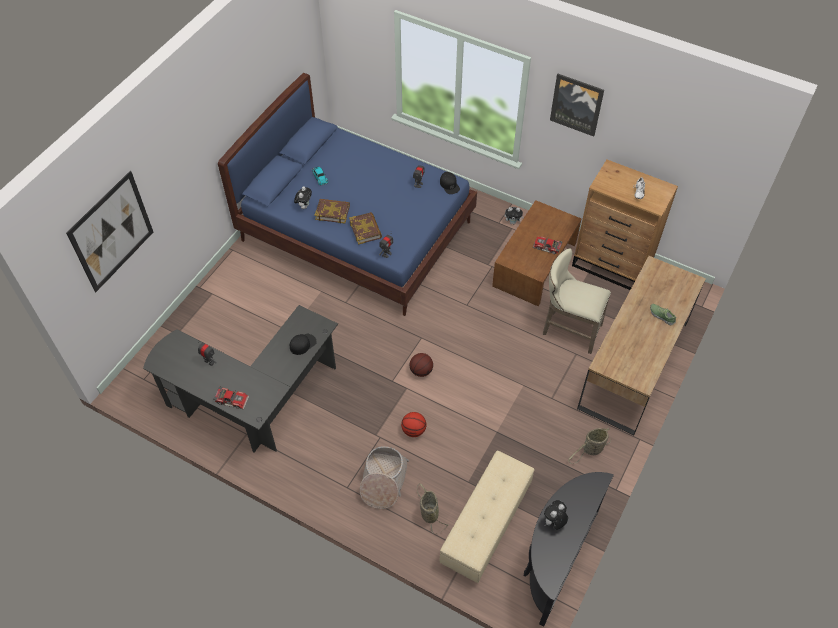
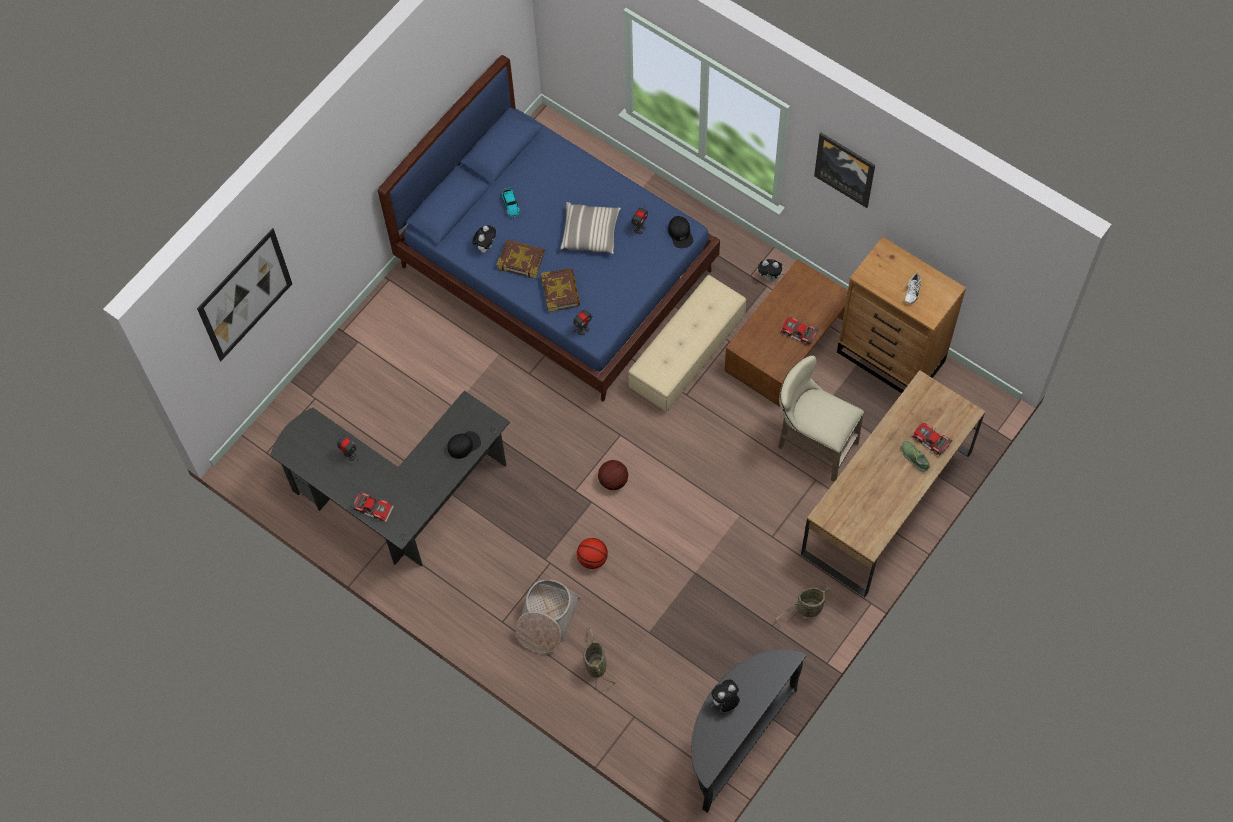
camera: 10 degrees right, 10 degrees up
(382, 190) = (590, 233): none -> pillow
(485, 523) = (661, 685): beige ottoman -> beige ottoman (686, 353)
(670, 303) = (930, 441): none -> toy car

